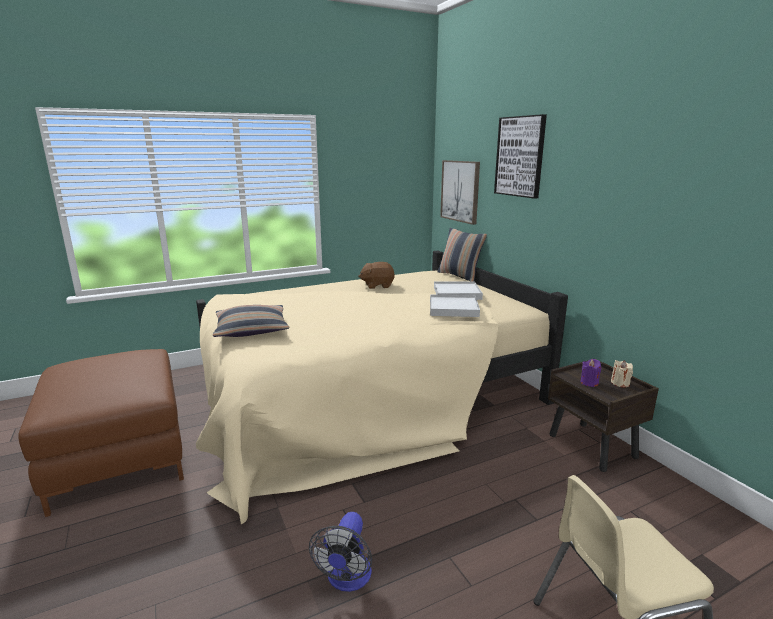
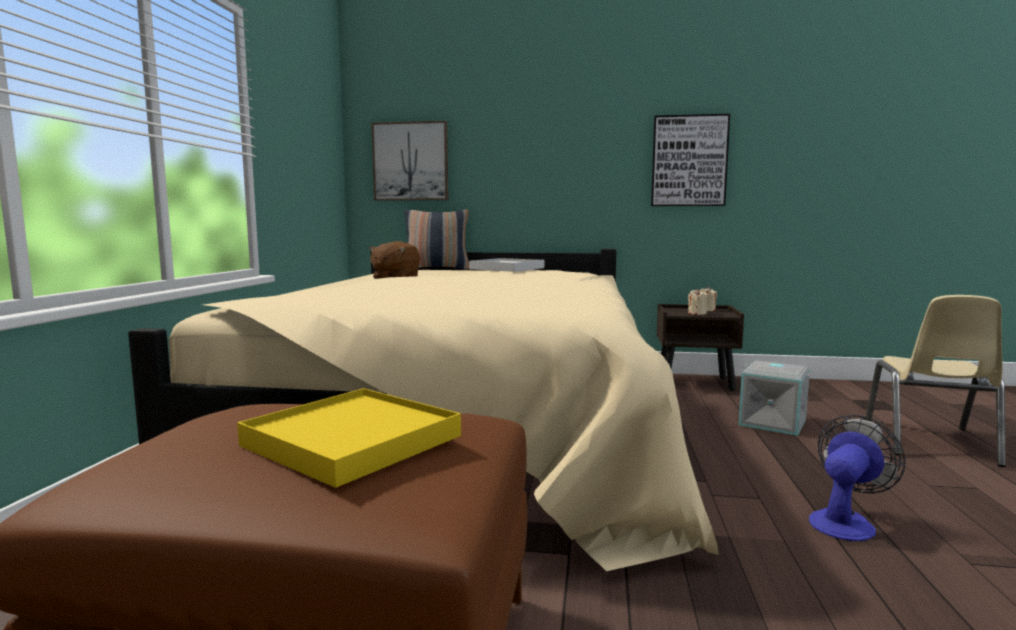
camera: 55 degrees left, 10 degrees down
(102, 381) = (352, 441): none -> yellow tray
(251, 330) = (457, 304): pillow -> none
(347, 579) = (845, 521): fan -> fan turned 90 degrees counterclockwise
(453, 308) = (552, 272): white tray -> none
(520, 156) = (519, 112): picture -> picture (689, 161)
(536, 511) = (773, 422): none -> grey storage box
(589, 383) = (696, 313): purple candle -> beige candle

